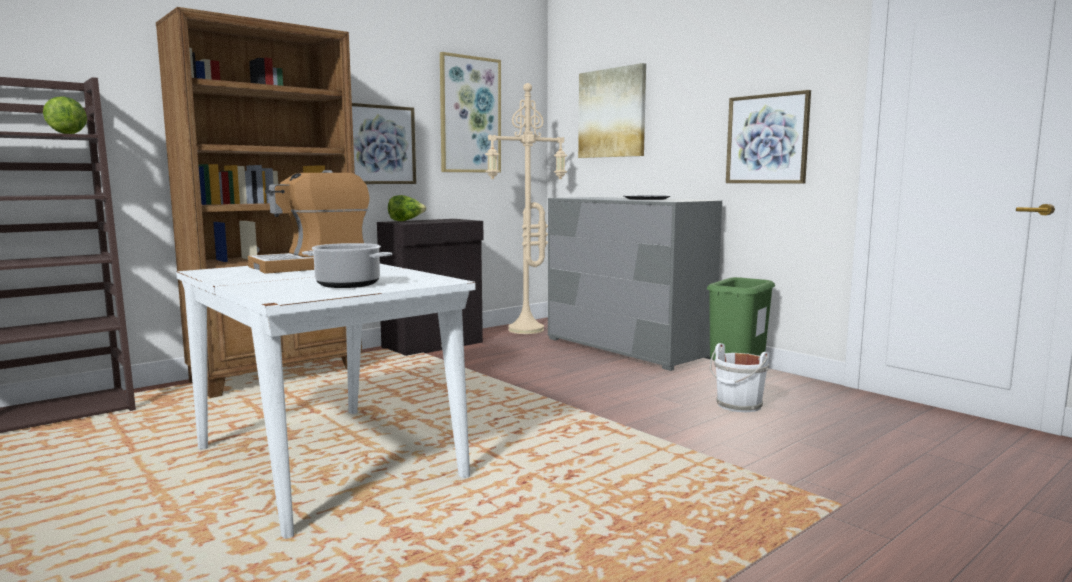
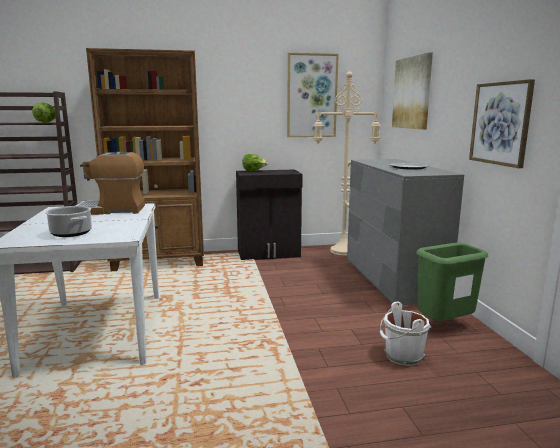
camera: 30 degrees right, 5 degrees up
(379, 145) = (240, 120): picture -> none

